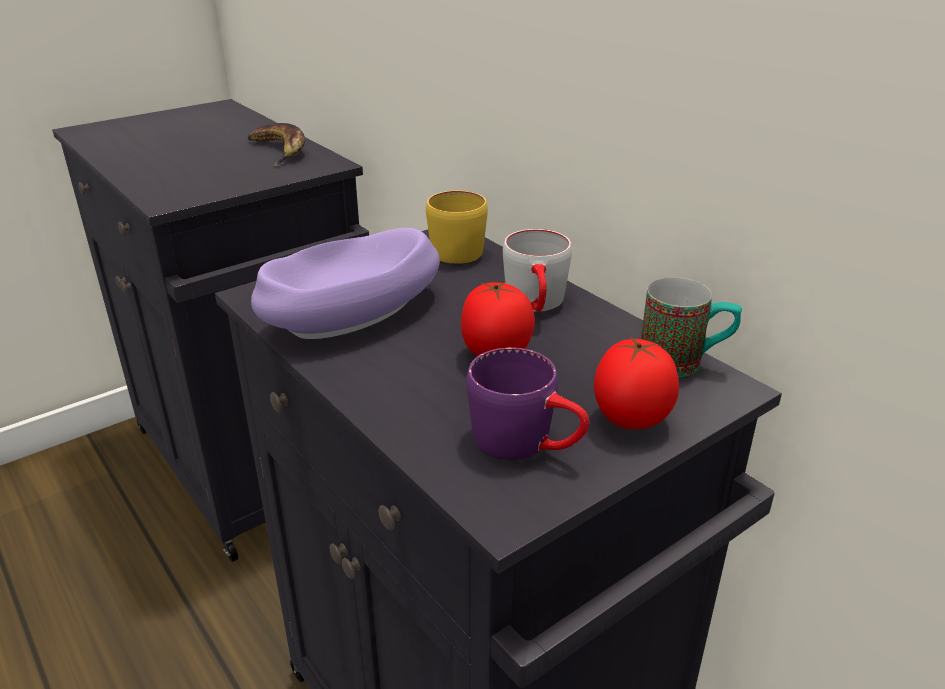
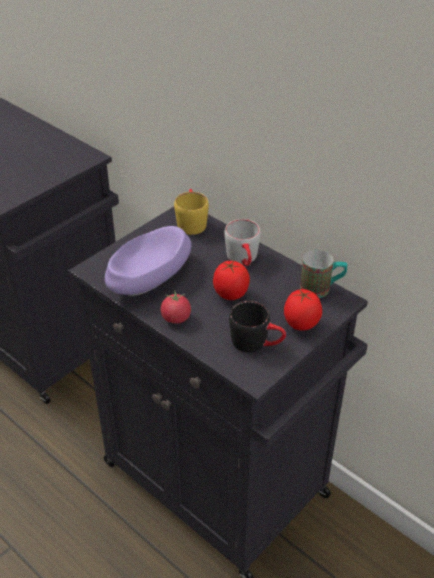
camera: 10 degrees left, 10 degrees up
(279, 151) = (52, 147): banana -> none
(374, 382) = (176, 318): none -> tomato
(527, 443) = (257, 342): purple mug -> black mug

